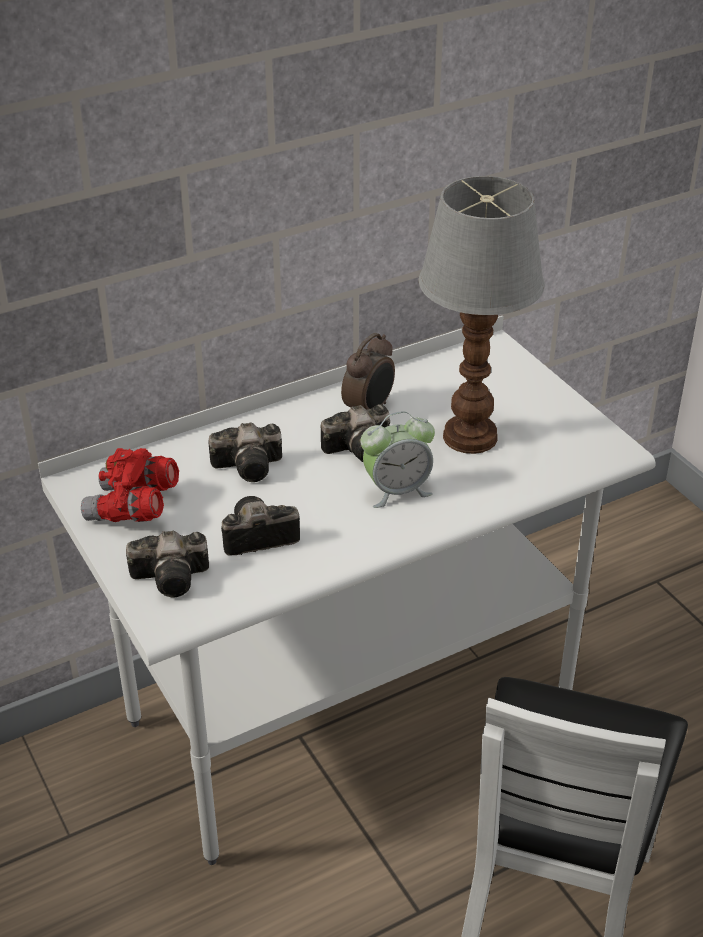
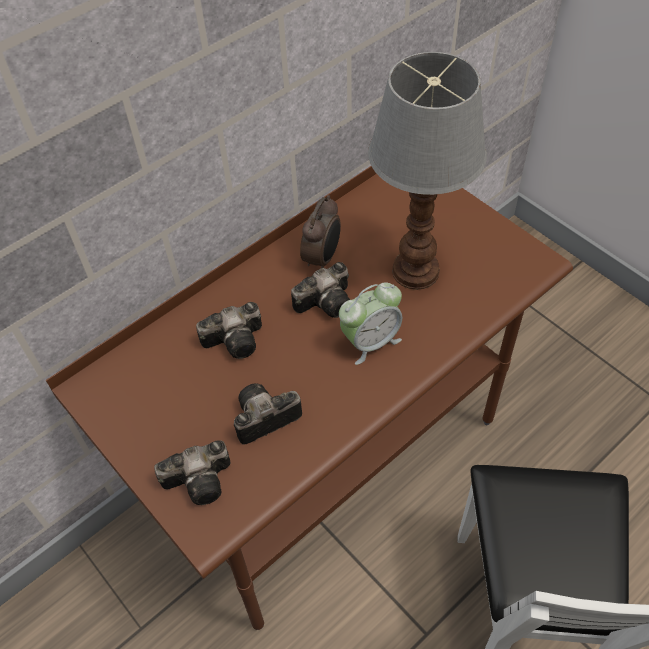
camera: 10 degrees left, 15 degrees up
(133, 508) = (144, 408): red binoculars -> none
(350, 710) = (331, 466): white desk -> brown desk

